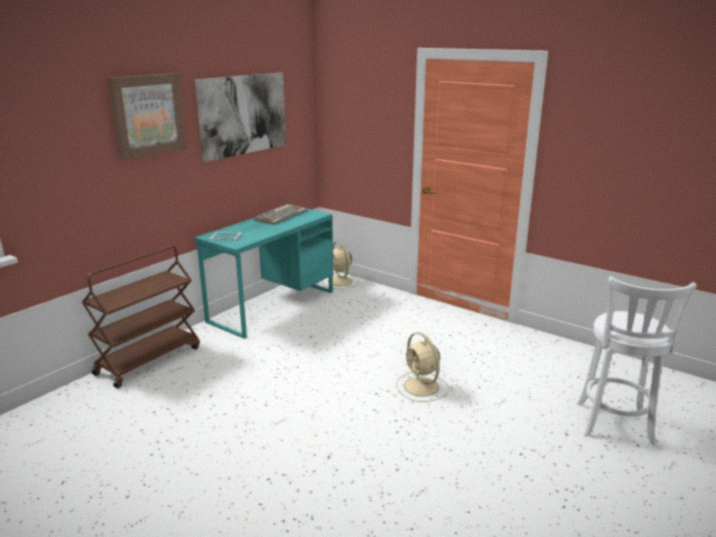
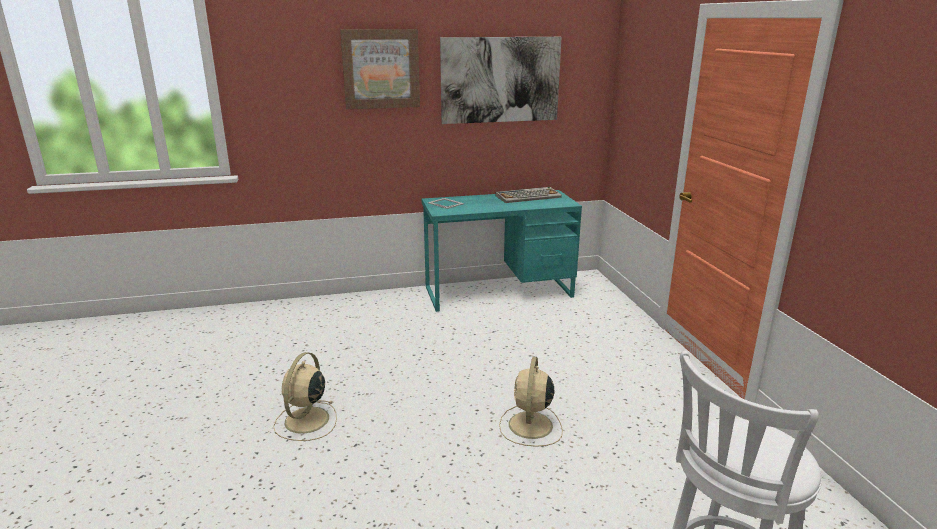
camera: 40 degrees right, 0 degrees up
(149, 360) = (346, 302): brown cart -> none
(340, 281) = (596, 289): beige fan -> beige fan (306, 421)

